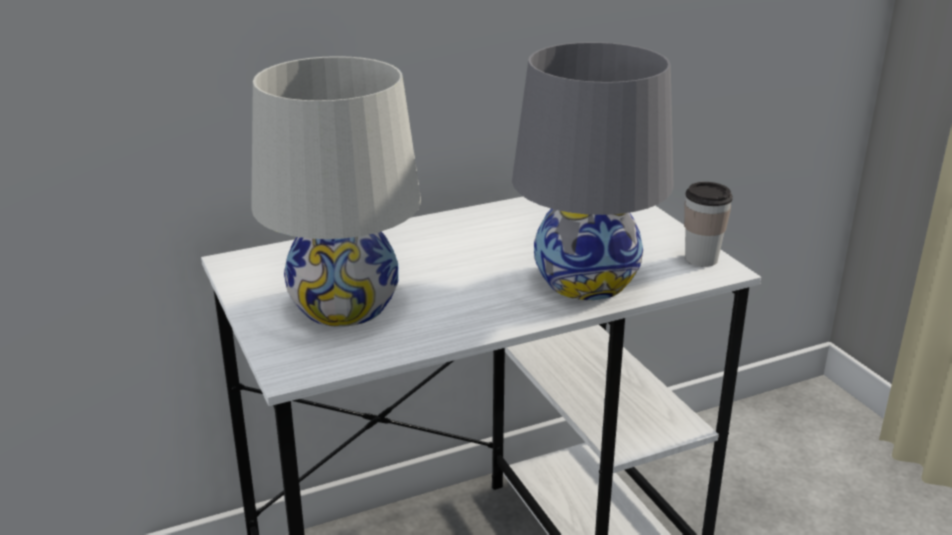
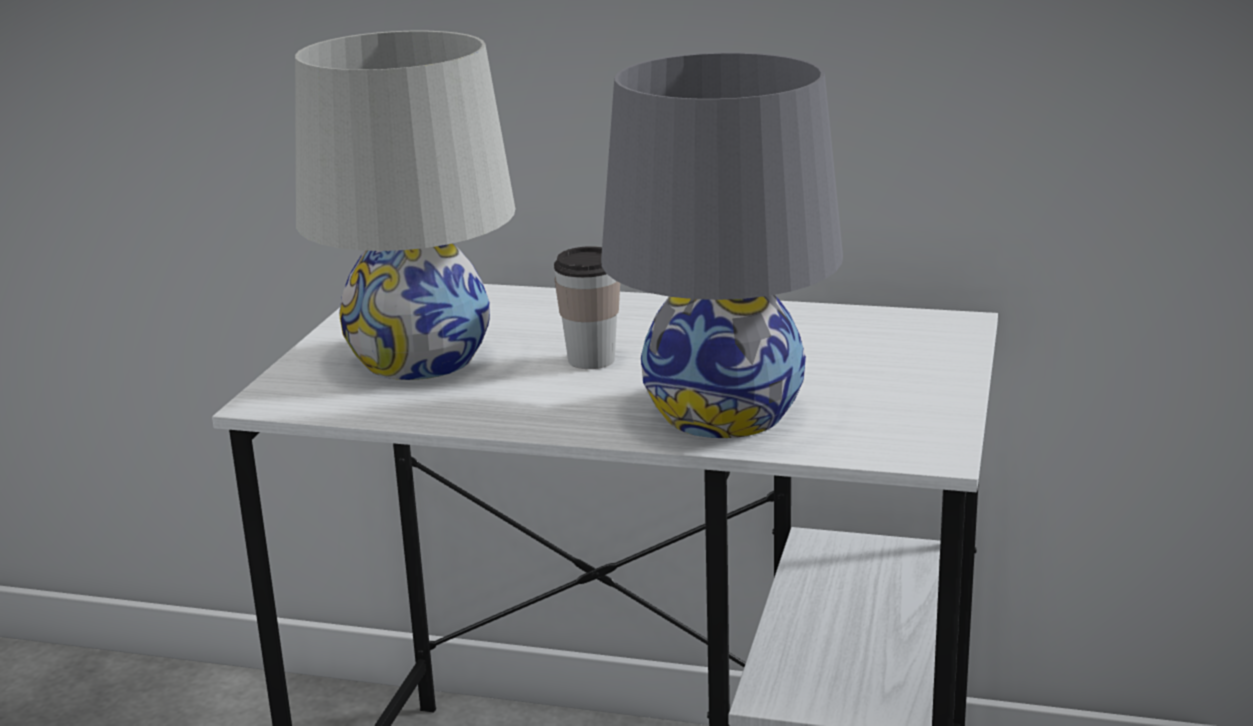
camera: 40 degrees right, 5 degrees down
(701, 259) = (927, 434): cup -> cup (591, 360)

